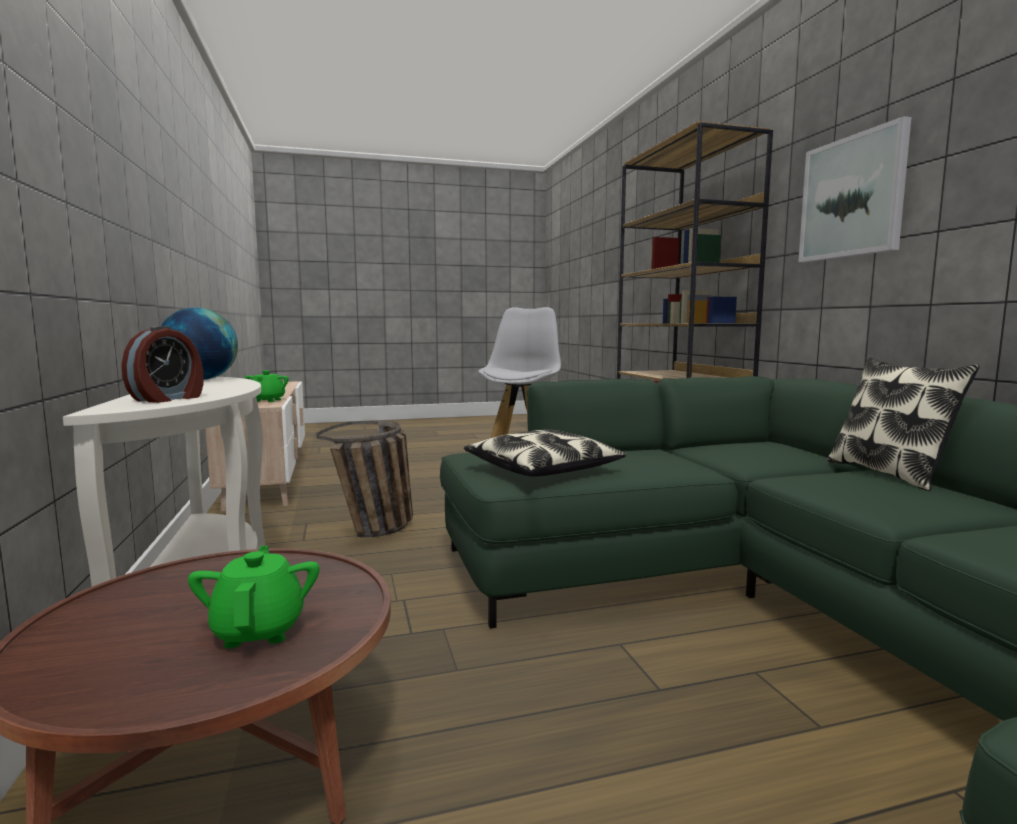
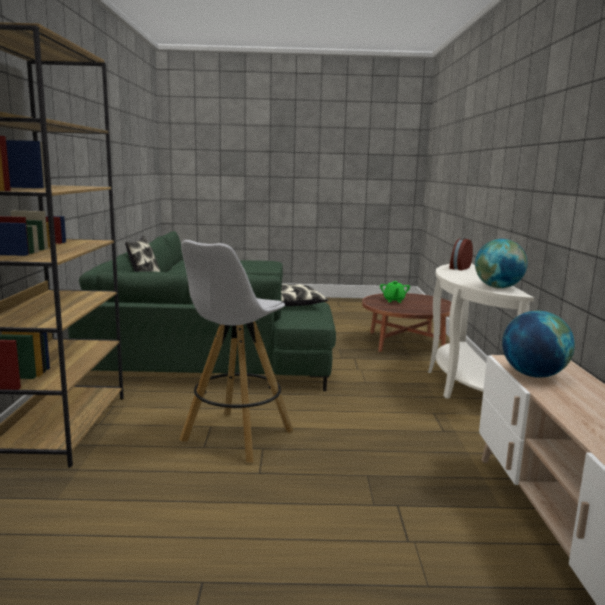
camera: 165 degrees left, 5 degrees up
(268, 400) = (533, 375): green teapot -> globe
(377, 531) = (379, 413): basket -> none
(852, 197) = (68, 146): picture -> none

